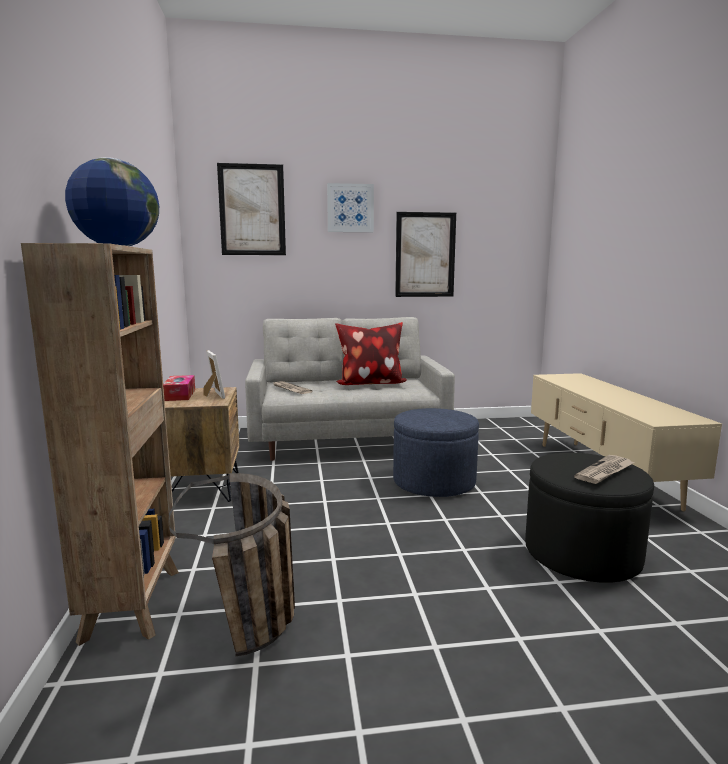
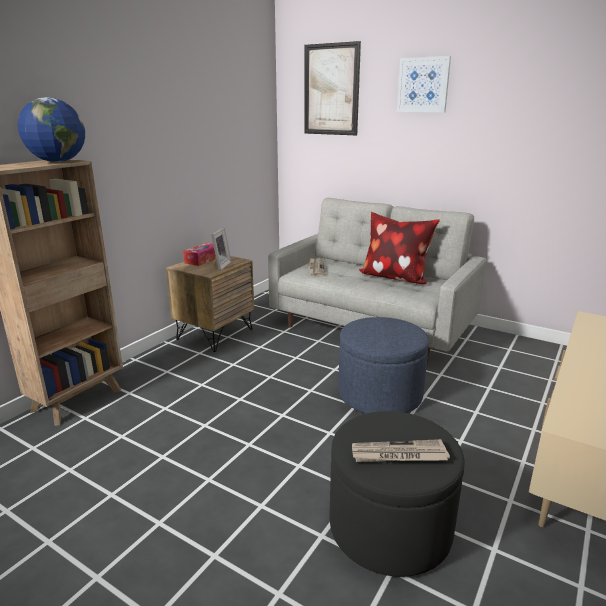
camera: 40 degrees right, 10 degrees up
(254, 636) = (93, 452): basket -> none
(425, 255) = (504, 140): picture -> none

